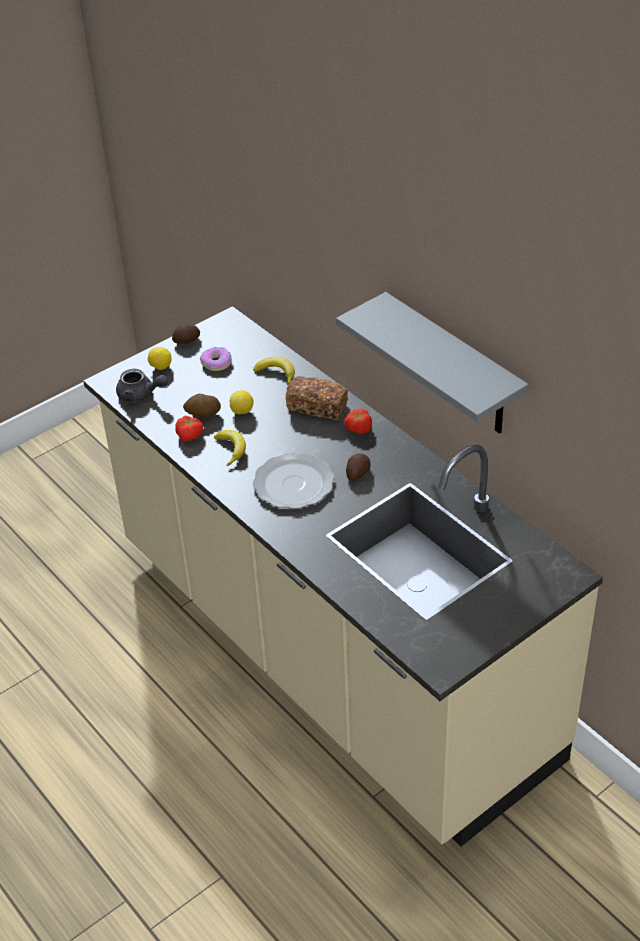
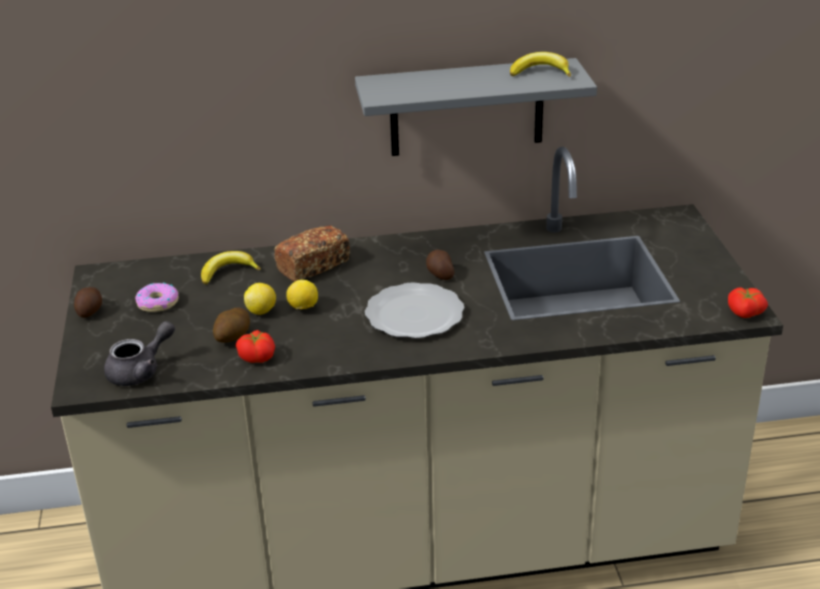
camera: 60 degrees left, 10 degrees down
(160, 367) = (110, 342): lemon -> lemon (303, 308)
(231, 449) = (315, 336): banana -> banana (541, 72)
(358, 429) = (374, 254): tomato -> tomato (744, 313)

